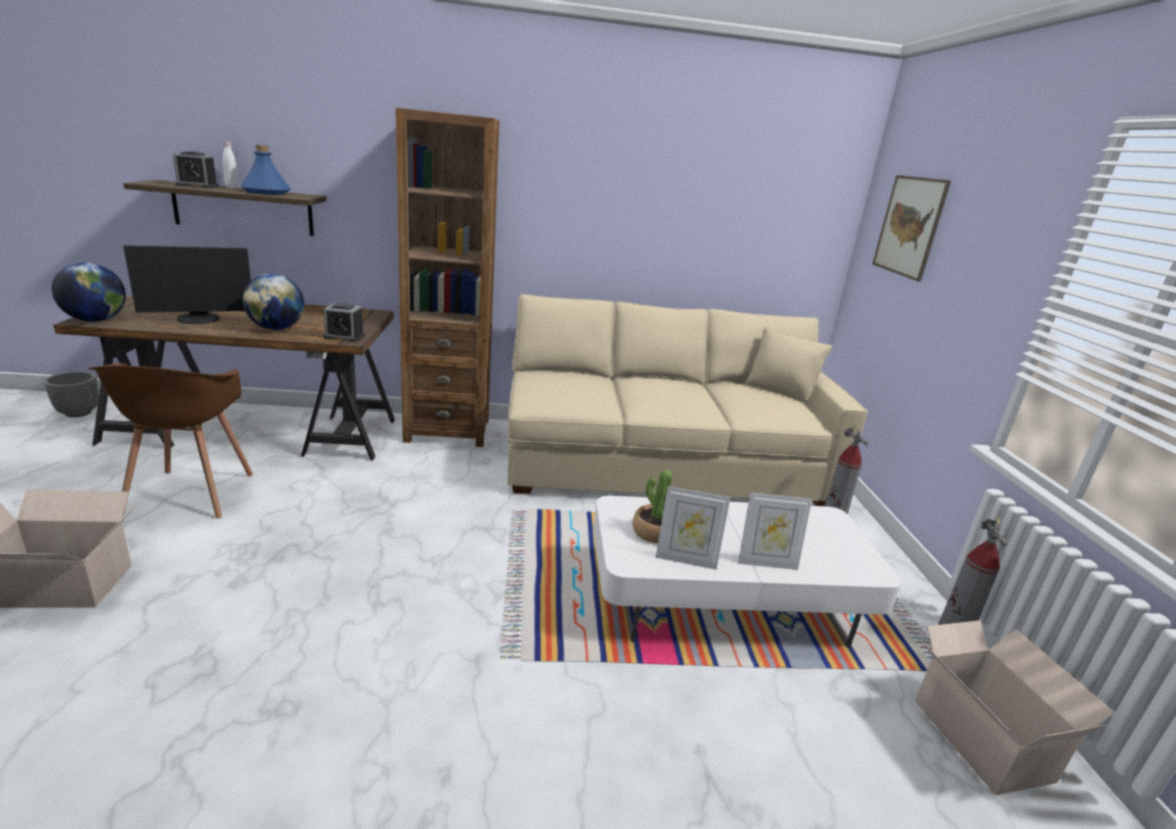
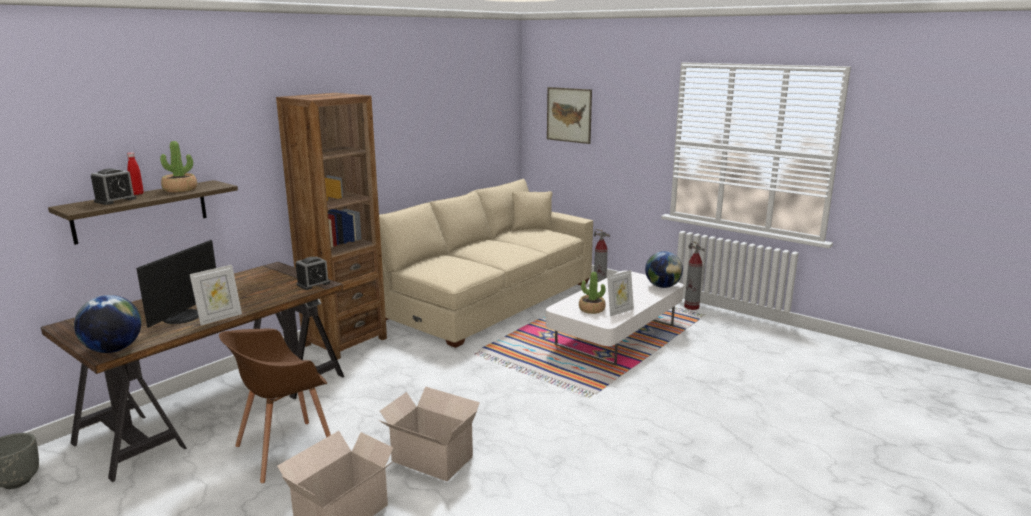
camera: 45 degrees left, 5 degrees down
(190, 495) = (284, 451): brown chair -> brown chair turned 105 degrees clockwise
(232, 187) = (137, 194): white bottle -> red bottle
(266, 192) = (180, 189): blue bottle -> potted plant
(276, 328) = (256, 298): globe -> globe (662, 286)
(766, 562) = (641, 299): picture frame -> picture frame (220, 318)
(979, 736) = (735, 327): cardboard box -> cardboard box (430, 458)

